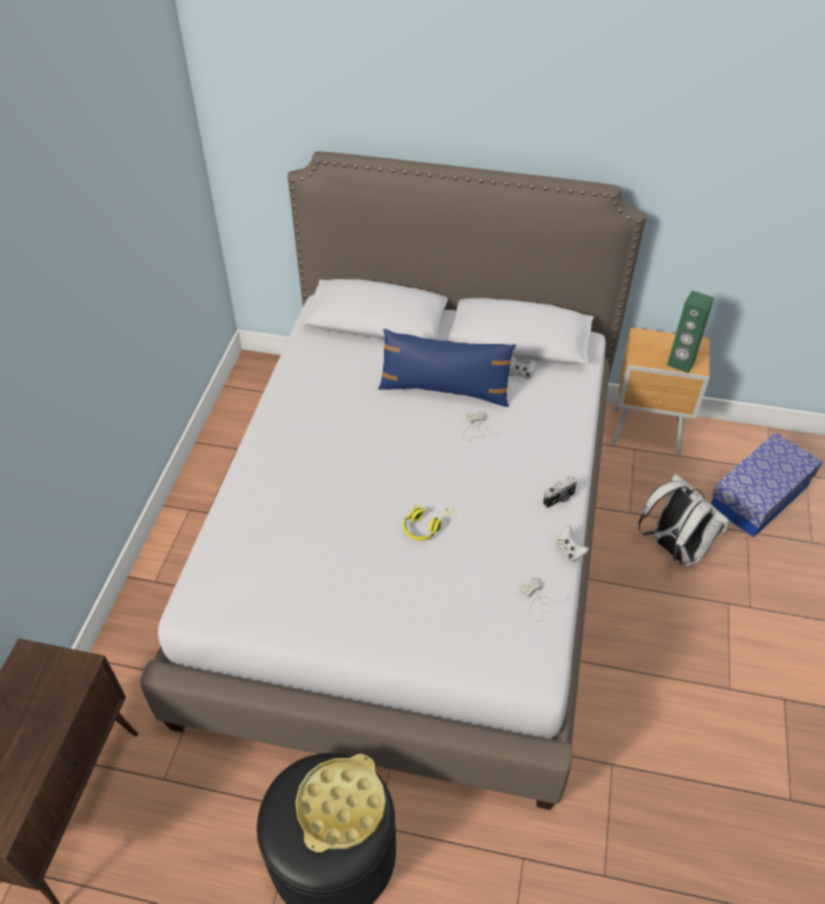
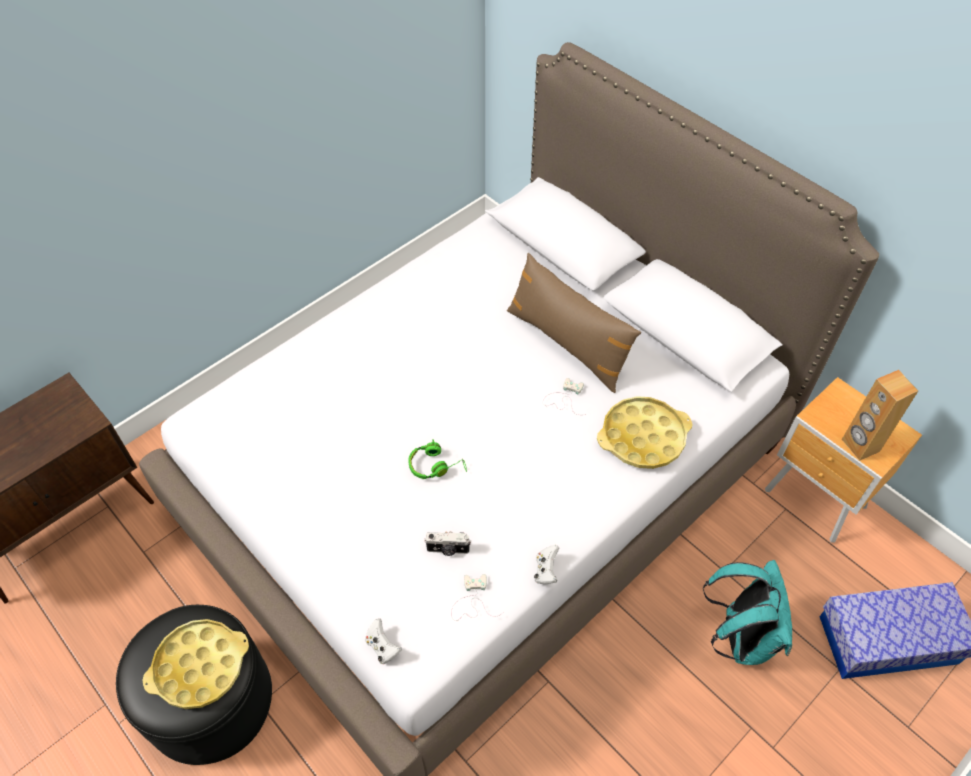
camera: 35 degrees right, 5 degrees up
(426, 526) = (436, 465): yellow headphones -> green headphones
(444, 390) = (567, 343): blue pillow -> brown pillow
(520, 374) = (656, 366): white game controller -> white game controller (382, 647)
(553, 426) = (643, 437): none -> yellow tray
(559, 499) = (582, 514): camera -> camera (448, 550)
(673, 549) = (740, 636): white backpack -> turquoise backpack
(680, 363) = (860, 445): green speaker -> brown speaker

